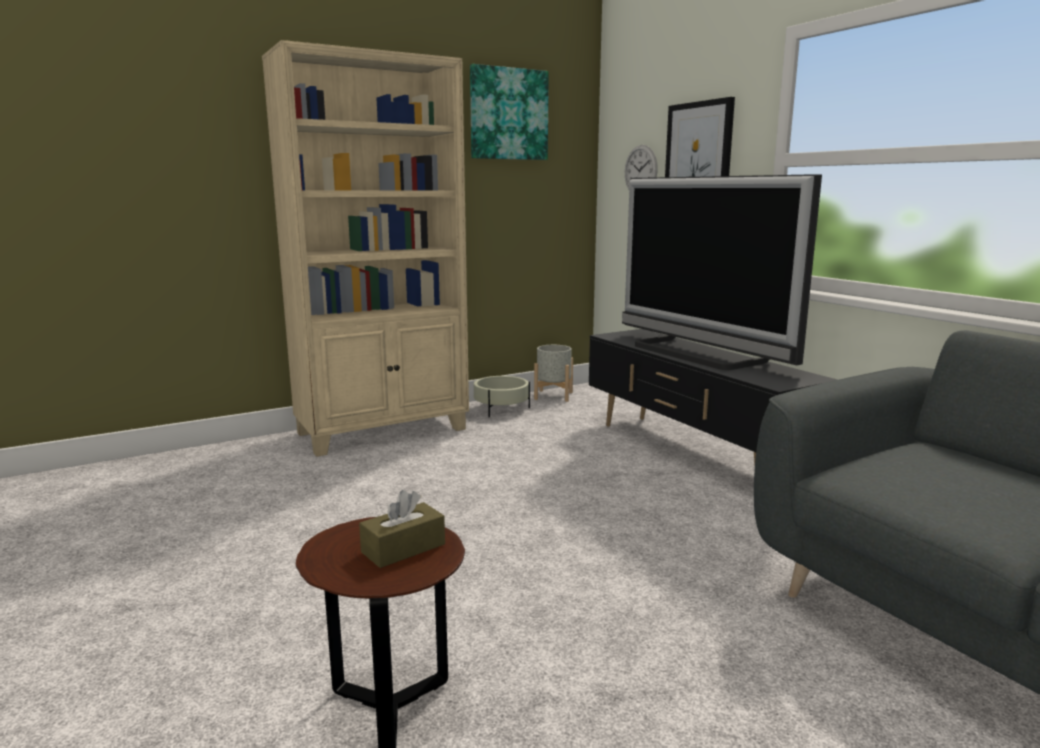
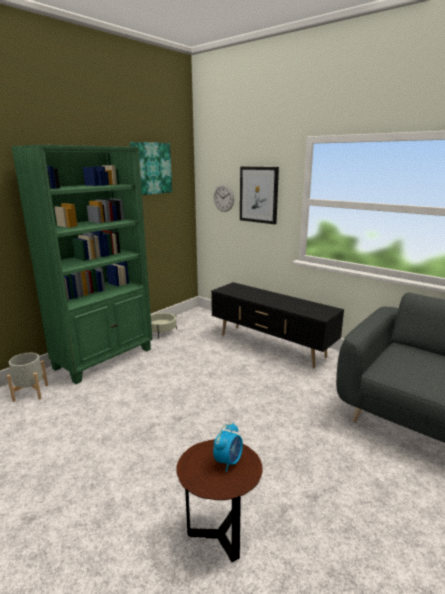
camera: 20 degrees left, 5 degrees up
(384, 431) = (105, 358): beige bookcase -> green bookcase
(403, 548) = (228, 461): brown tissue box -> alarm clock
(553, 396) = (184, 318): grey planter -> grey planter (30, 393)
(695, 354) = (272, 299): television -> none

